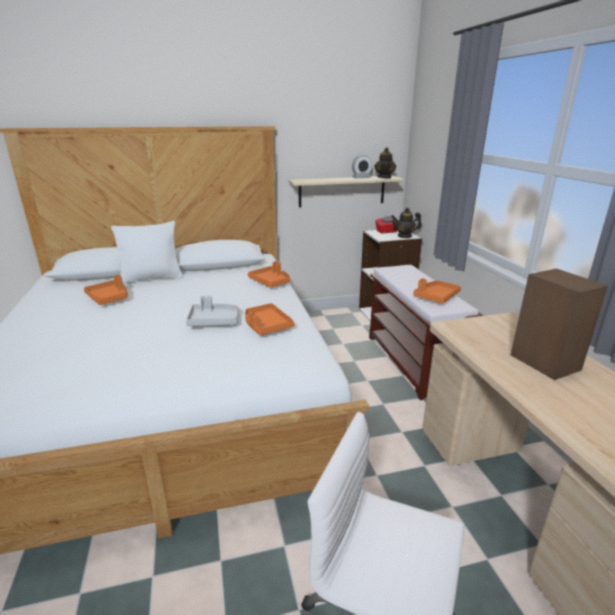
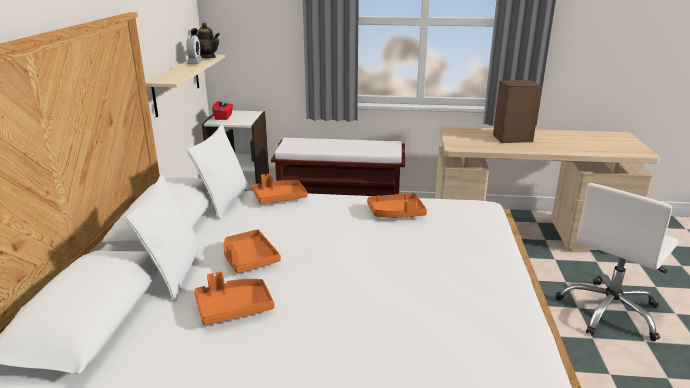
camera: 70 degrees left, 0 degrees up
(214, 321) = (368, 237): grey tray -> none
(254, 269) = (225, 202): none -> white pillow
(404, 236) = (249, 114): teapot -> none
(436, 297) = (368, 146): orange tray -> orange tray (249, 259)

